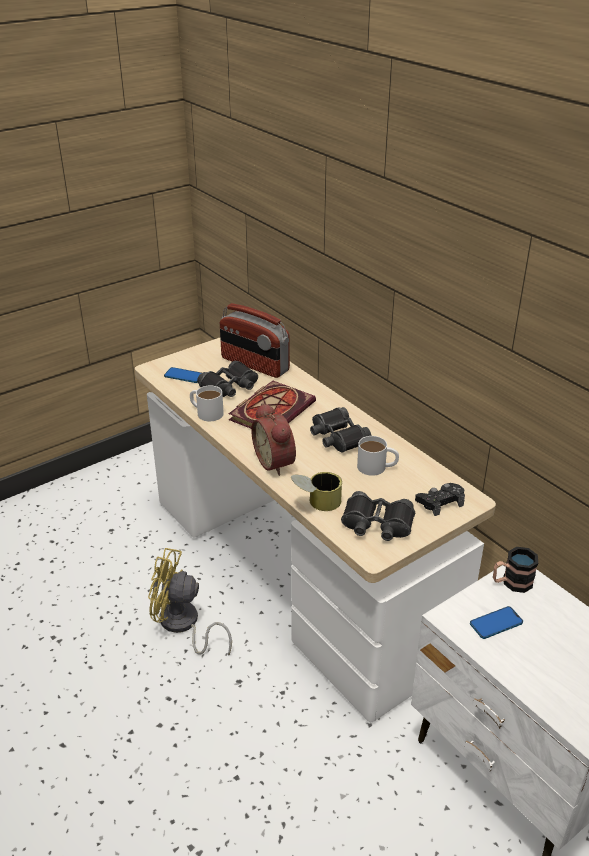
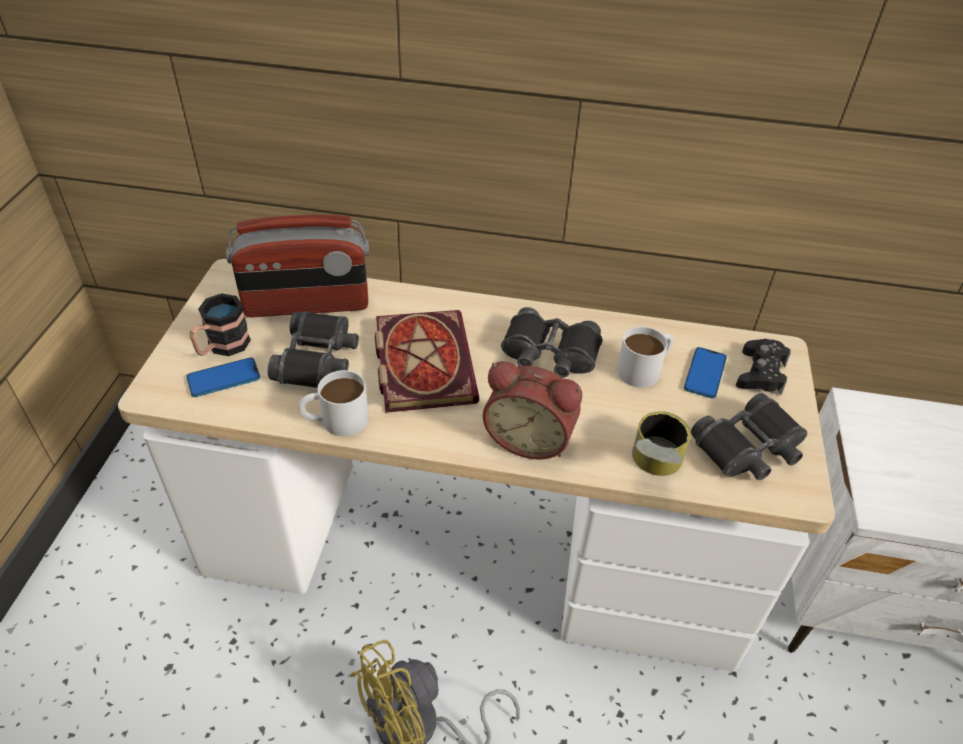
camera: 45 degrees left, 10 degrees up
(496, 623) = (920, 483): phone -> phone (705, 374)
(511, 582) = (869, 423): mug -> mug (222, 347)

